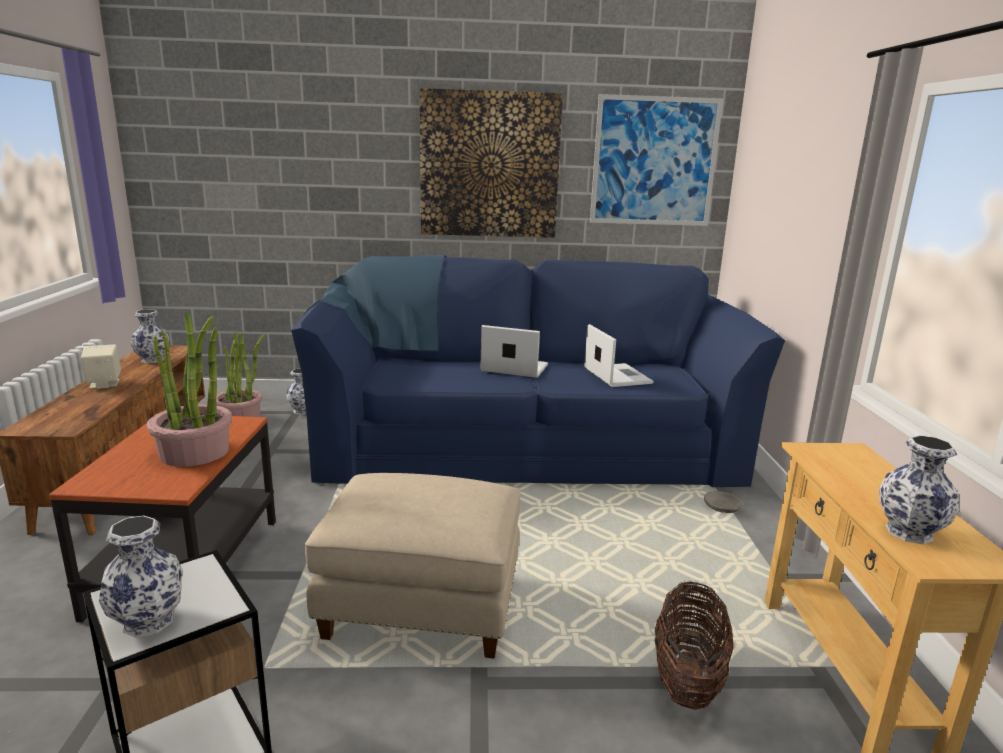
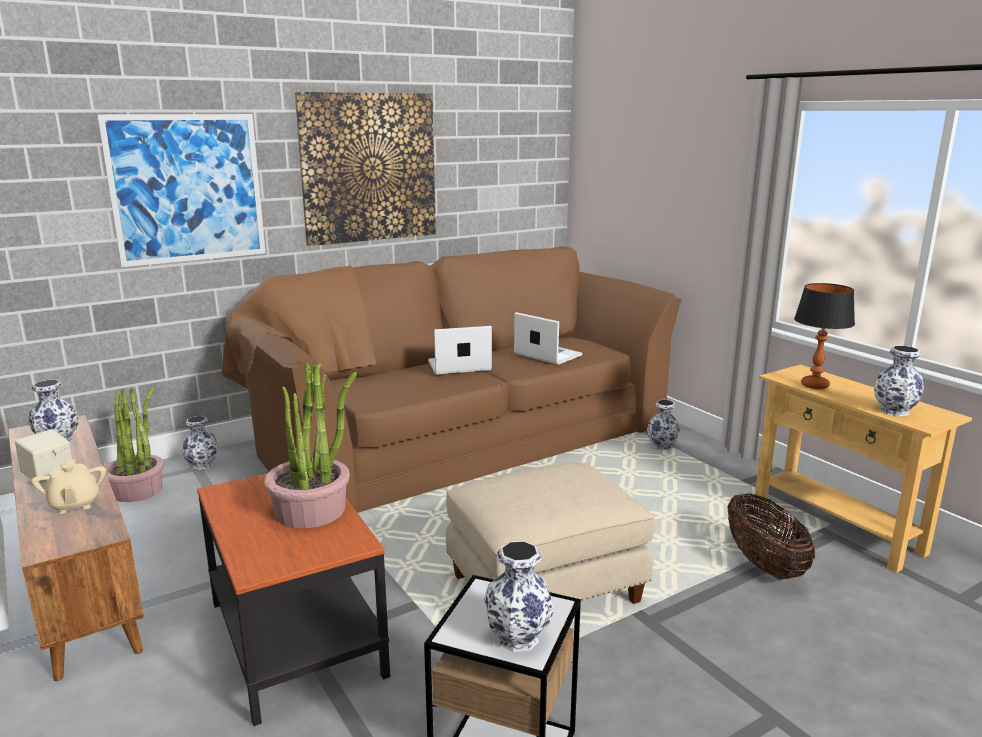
camera: 30 degrees left, 0 degrees up
(87, 403) = (74, 504): none -> beige teapot
(524, 441) = (459, 436): blue sofa -> brown sofa
(654, 162) = (510, 154): picture -> picture (187, 189)
(722, 508) = (662, 446): grey bowl -> vase
(839, 471) = (815, 385): none -> table lamp

